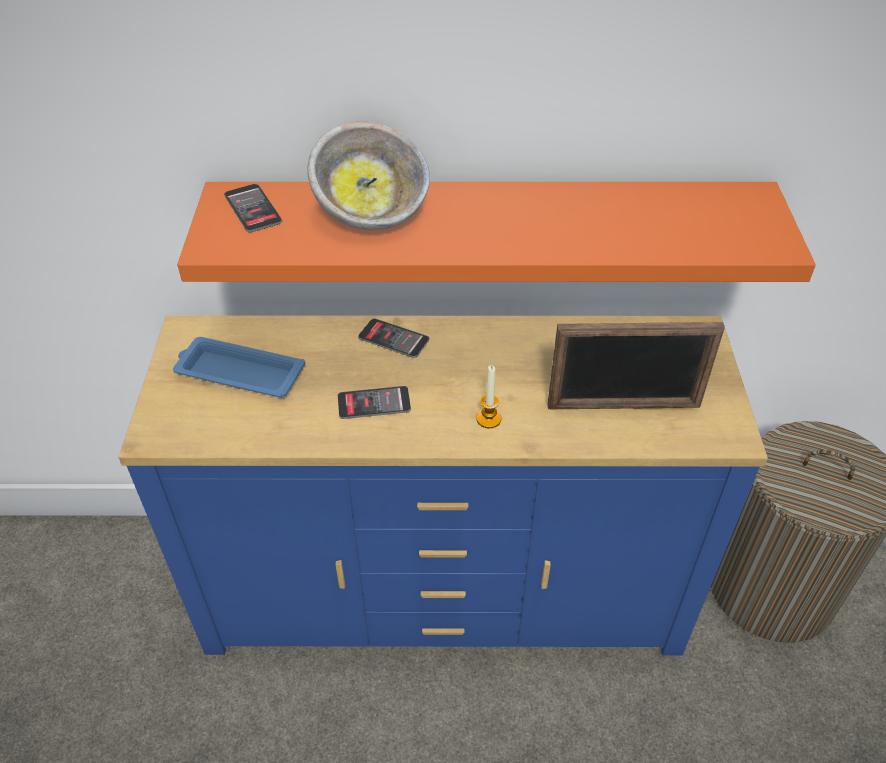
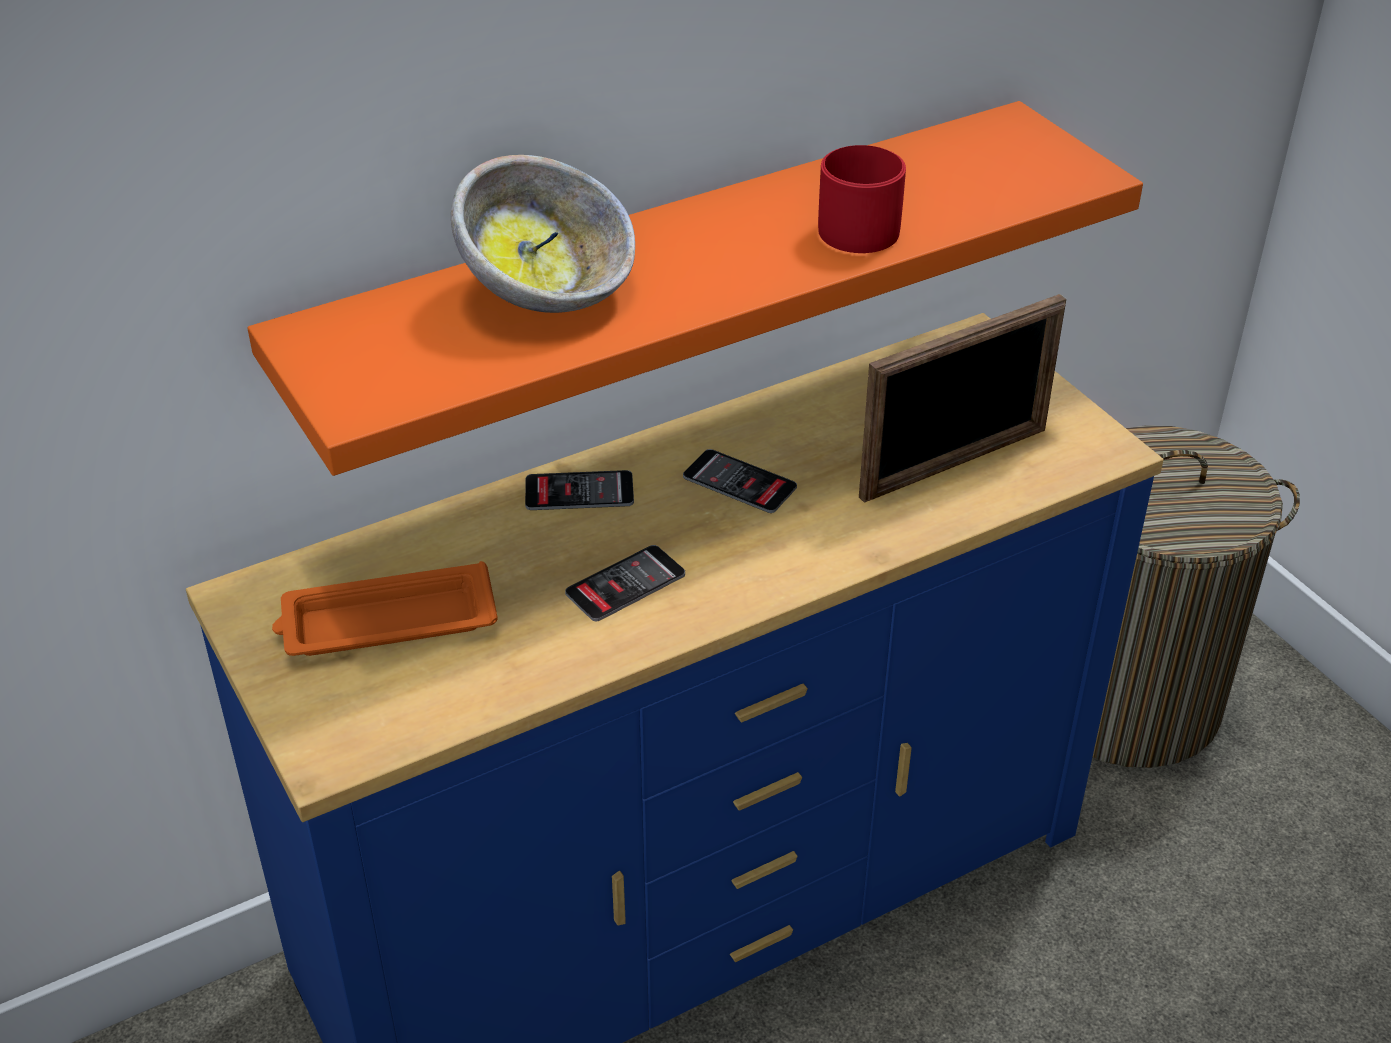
camera: 30 degrees left, 5 degrees down
(238, 373) = (385, 623): blue tray -> orange tray
(253, 209) = (366, 339): phone -> phone (739, 482)
(488, 419) = (798, 543): candle -> none
(592, 232) = (860, 225): none -> red mug

